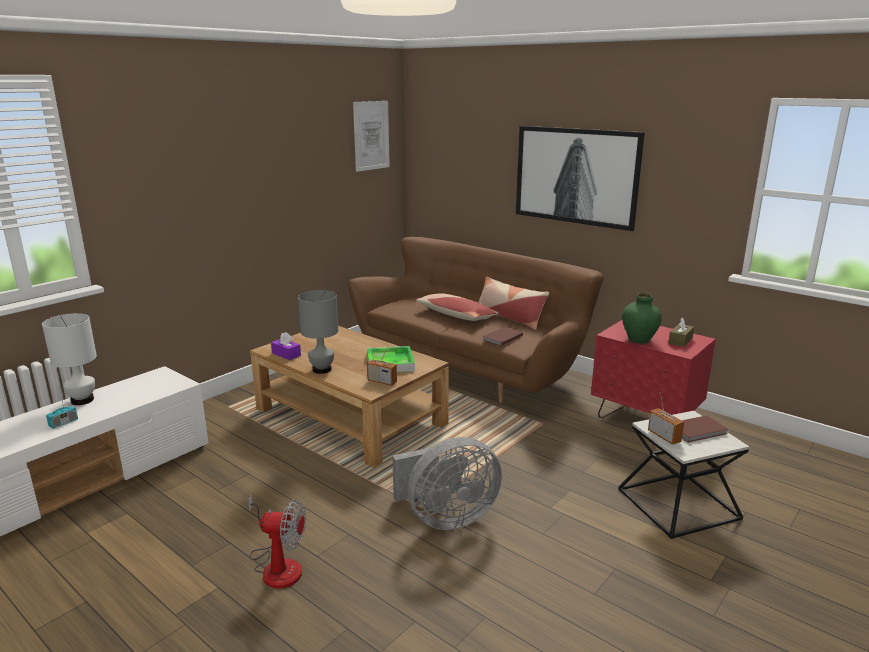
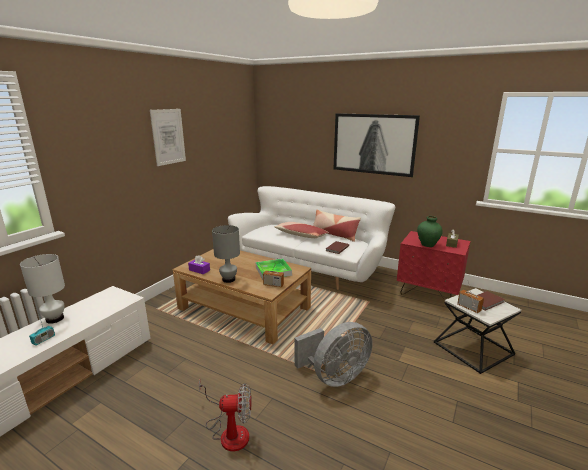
camera: 10 degrees left, 0 degrees up
(371, 135) = (236, 121): picture -> picture (168, 136)
(471, 368) = (311, 267): brown sofa -> white sofa

